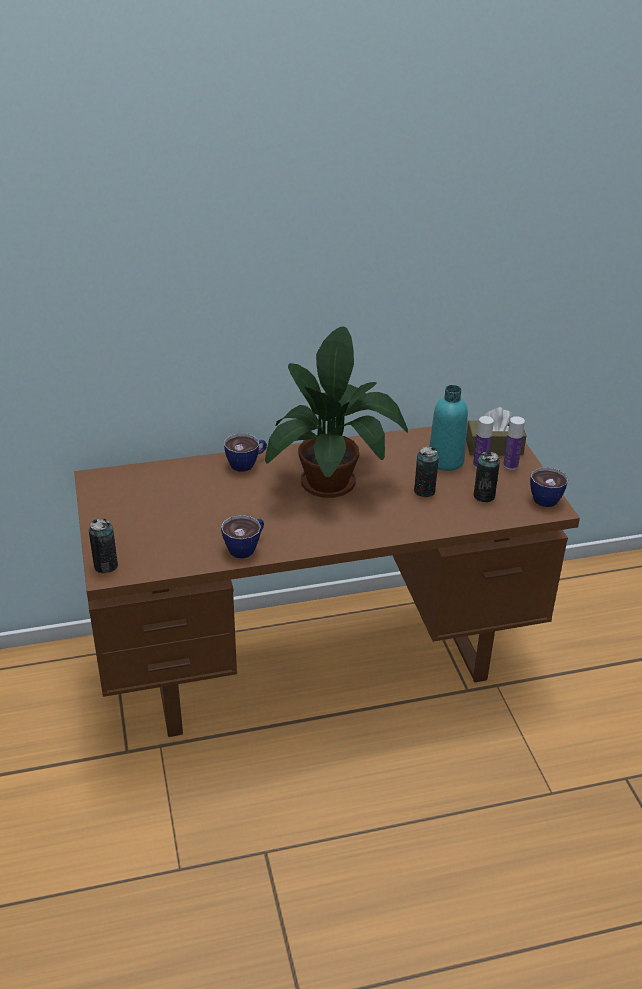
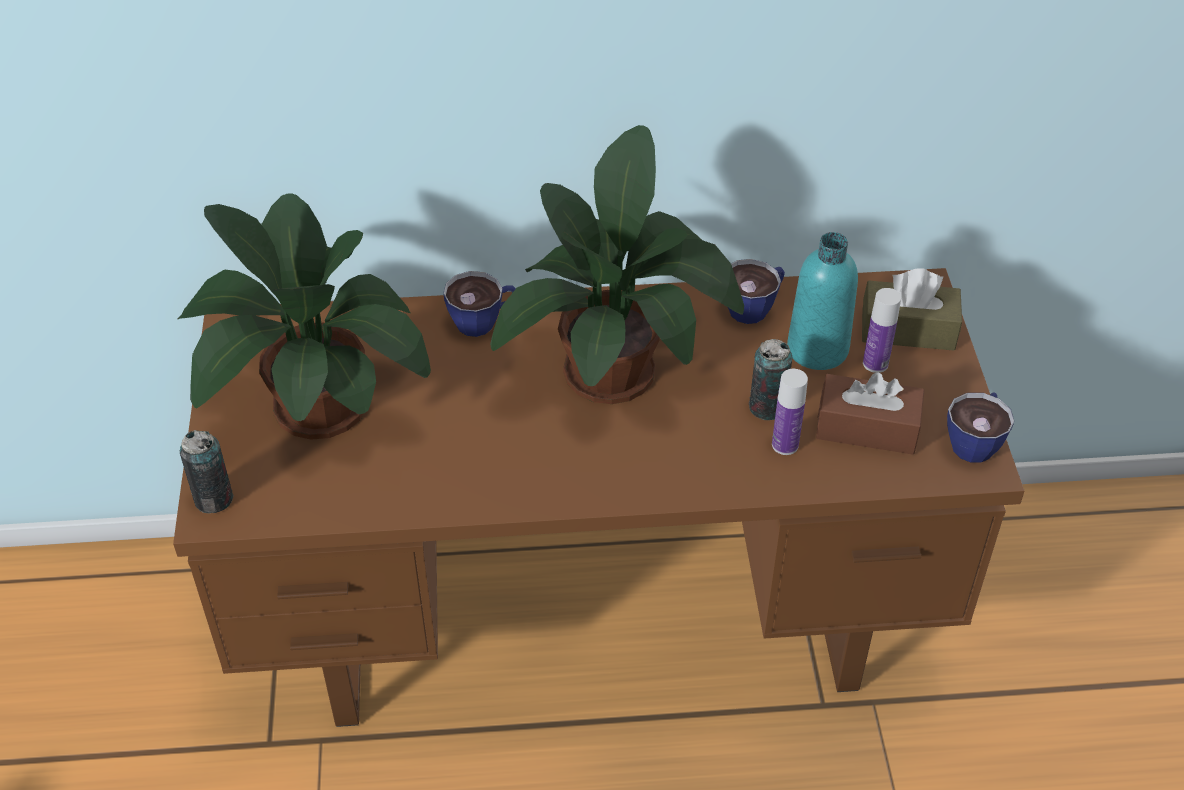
camera: 10 degrees right, 10 degrees up
(153, 512) = (312, 402): none -> potted plant
(246, 547) = (445, 488): cup -> cup (754, 307)
(484, 496) = (867, 428): can -> brown tissue box
(510, 465) = (927, 370): bottle -> bottle (785, 445)

